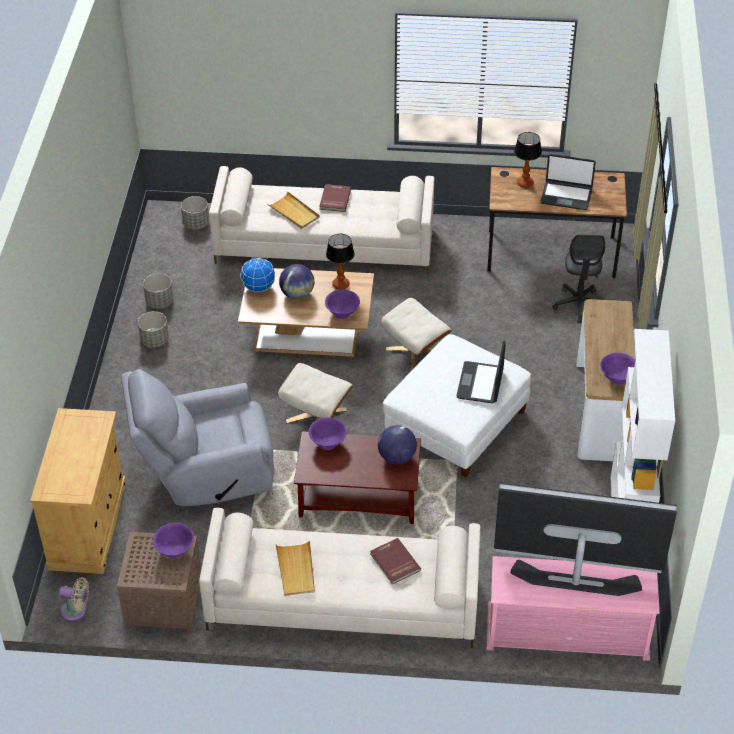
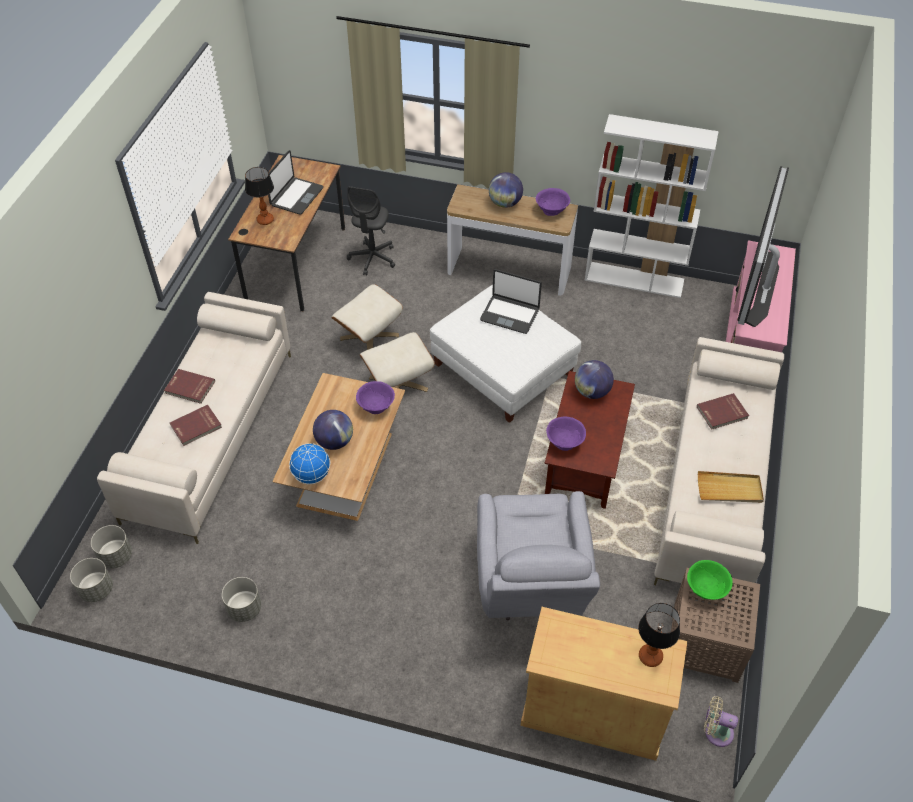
camera: 80 degrees left, 5 degrees up
(76, 611) = (715, 731): beige fan -> beige fan turned 90 degrees counterclockwise
(154, 340) = (310, 619): grey planter -> grey planter (96, 589)
(175, 550) = (706, 589): purple bowl -> green bowl
(294, 212) = (196, 427): beige tray -> red book
(316, 415) = (468, 476): beige ottoman -> beige ottoman (369, 336)
(340, 285) = (332, 402): table lamp -> table lamp (650, 657)
(578, 305) = (372, 258): grey office chair -> grey office chair turned 90 degrees clockwise
(615, 340) = (505, 203): none -> globe

